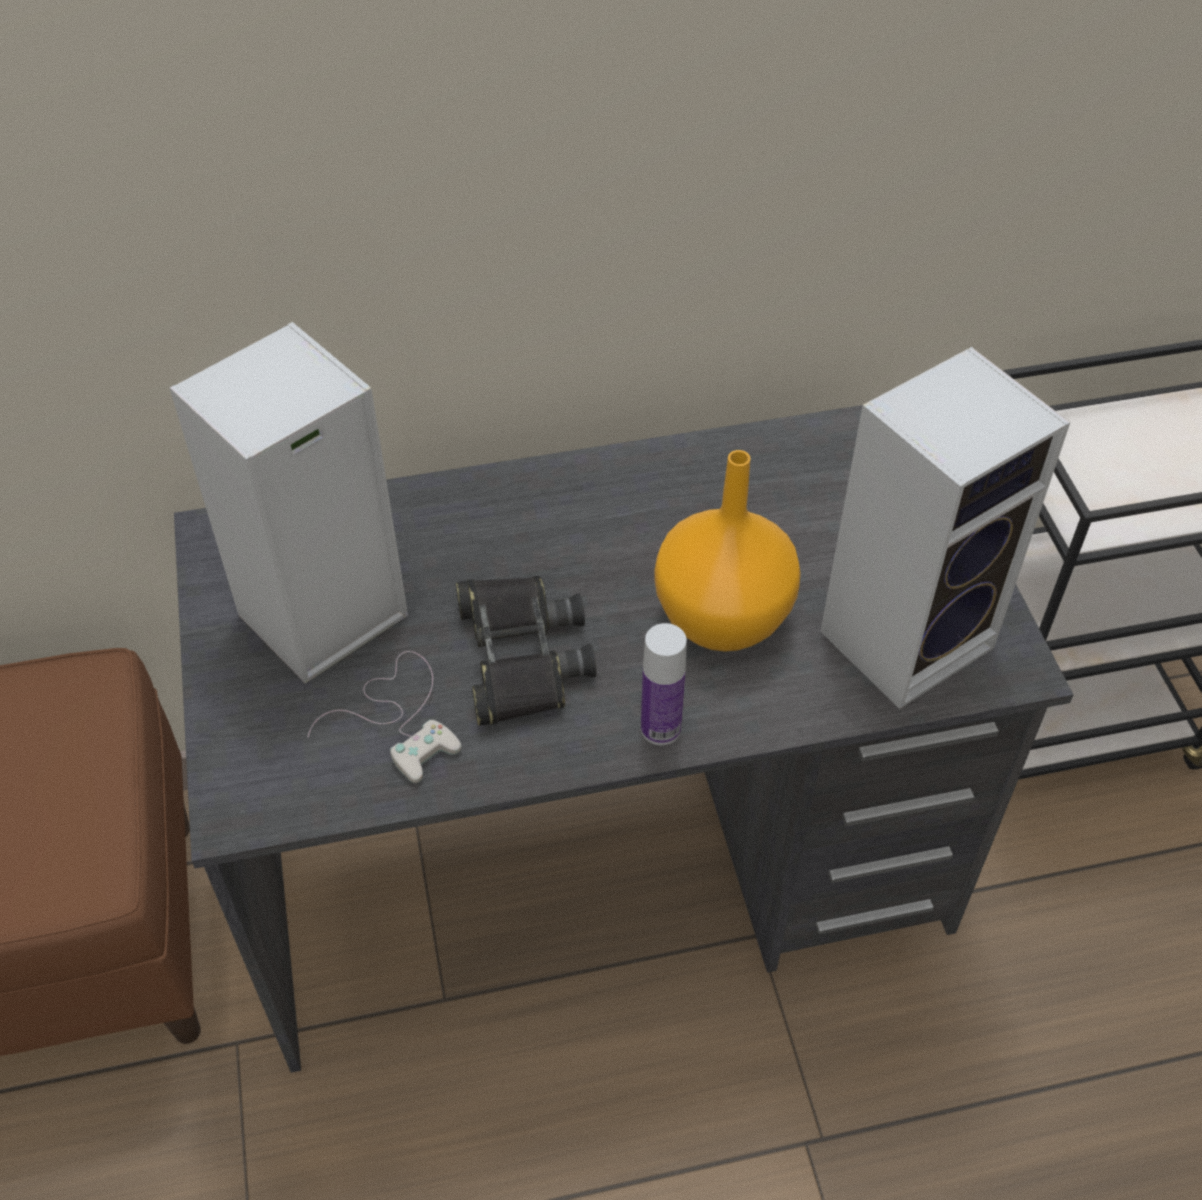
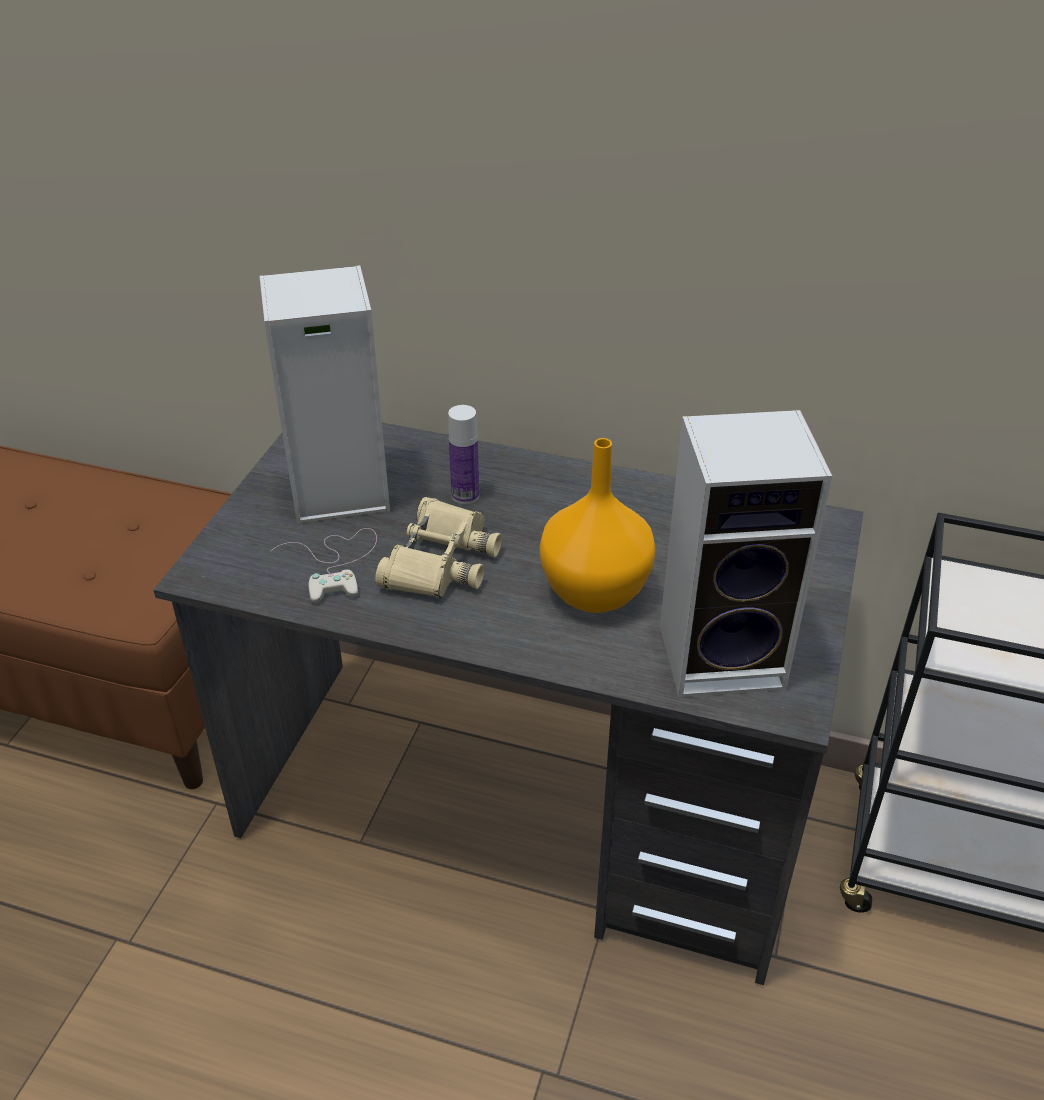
camera: 30 degrees right, 10 degrees down
(520, 656) = (440, 560): black binoculars -> beige binoculars
(660, 728) = (496, 638): bottle -> bottle (465, 495)

